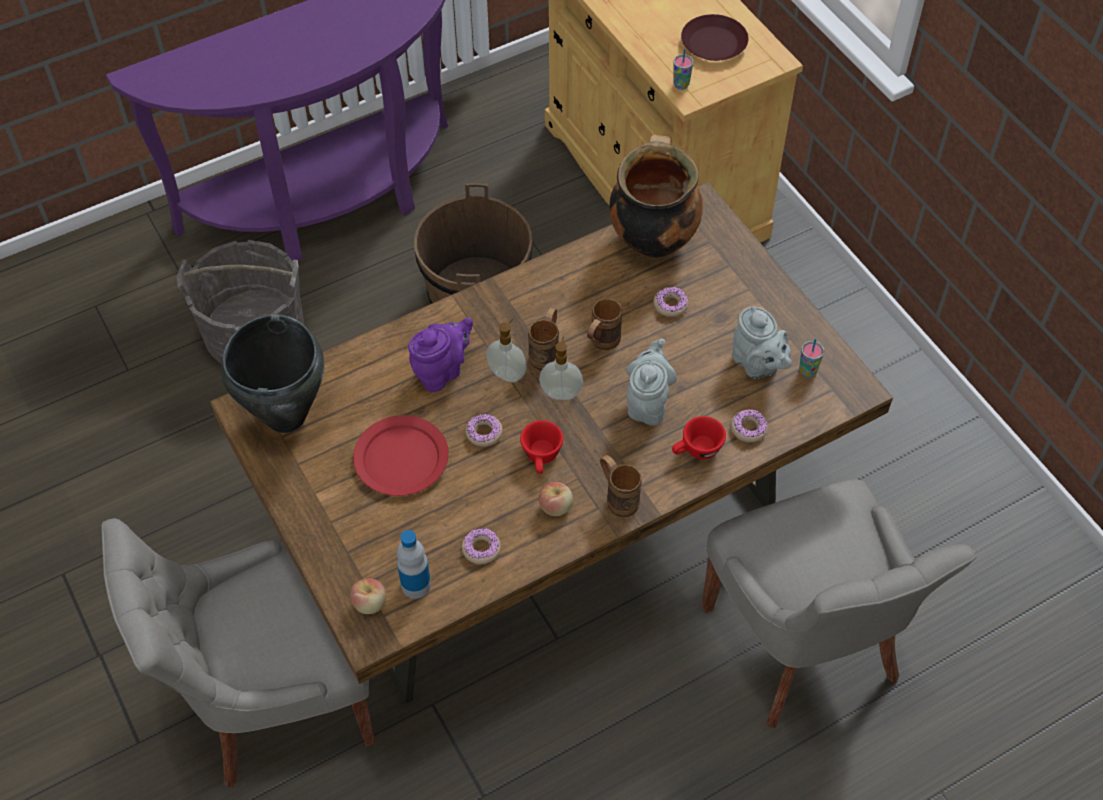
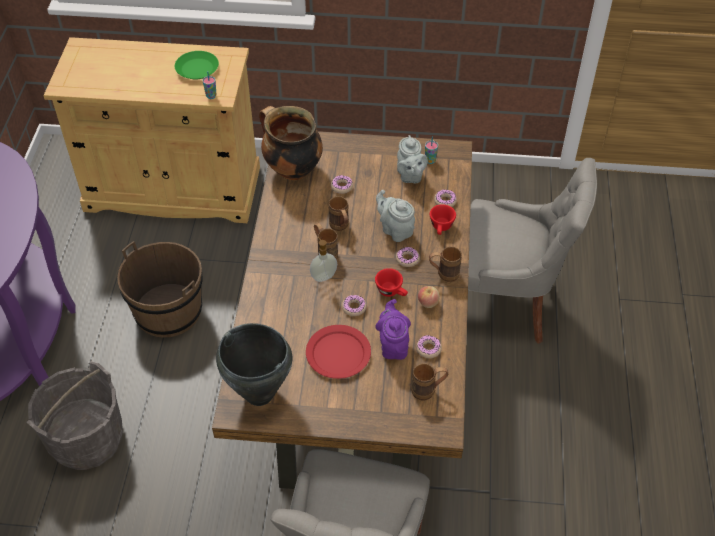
camera: 55 degrees left, 5 degrees down
(370, 603) = (424, 418): apple -> none
(416, 585) = (428, 391): bottle -> brown mug
(442, 371) = (295, 304): purple teapot -> purple teapot (393, 345)
(561, 392) = (357, 261): soap dispenser -> none
(610, 444) = (407, 259): none -> donut
(714, 43) = (197, 69): brown plate -> green plate
(757, 365) = (410, 176): grey teapot -> grey teapot turned 75 degrees clockwise

